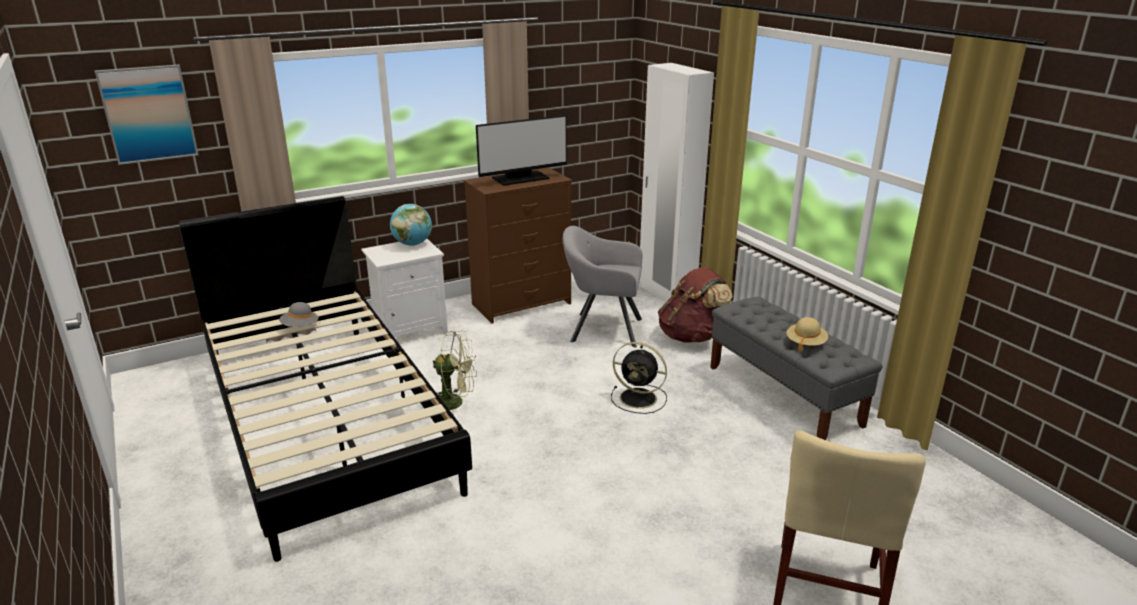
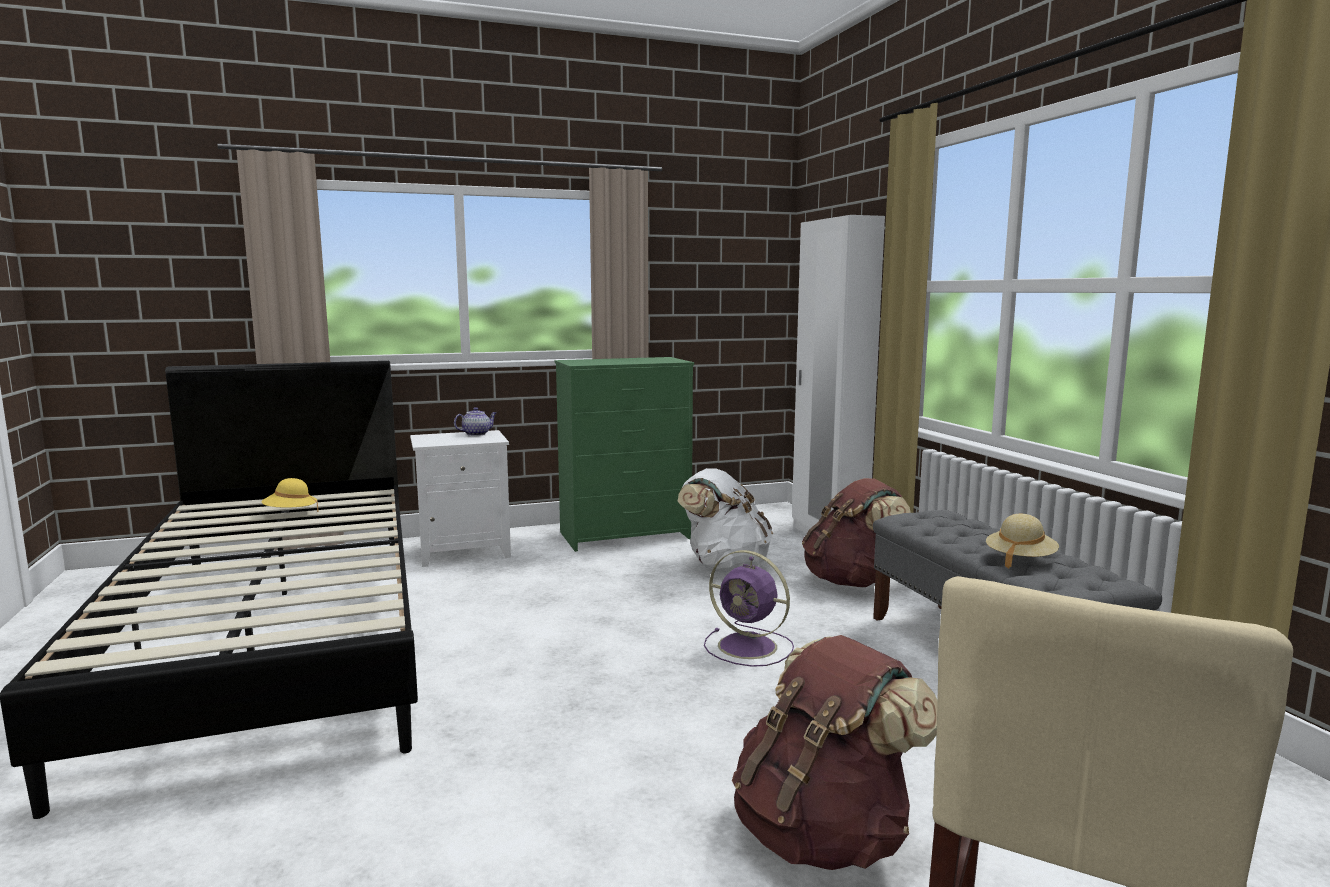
camera: 10 degrees right, 15 degrees down
(148, 114) = (157, 236): picture -> none
(300, 327) = (290, 513): grey hat -> yellow hat
(412, 244) = (476, 434): globe -> teapot
(455, 402) = (471, 631): green fan -> none
(521, 178) = (628, 360): monitor -> none
(522, 303) = (626, 535): brown dresser -> green dresser
(602, 329) = (724, 566): grey armchair -> white backpack
(640, 398) = (750, 647): black fan -> purple fan
(711, 517) = (824, 834): none -> brown backpack

